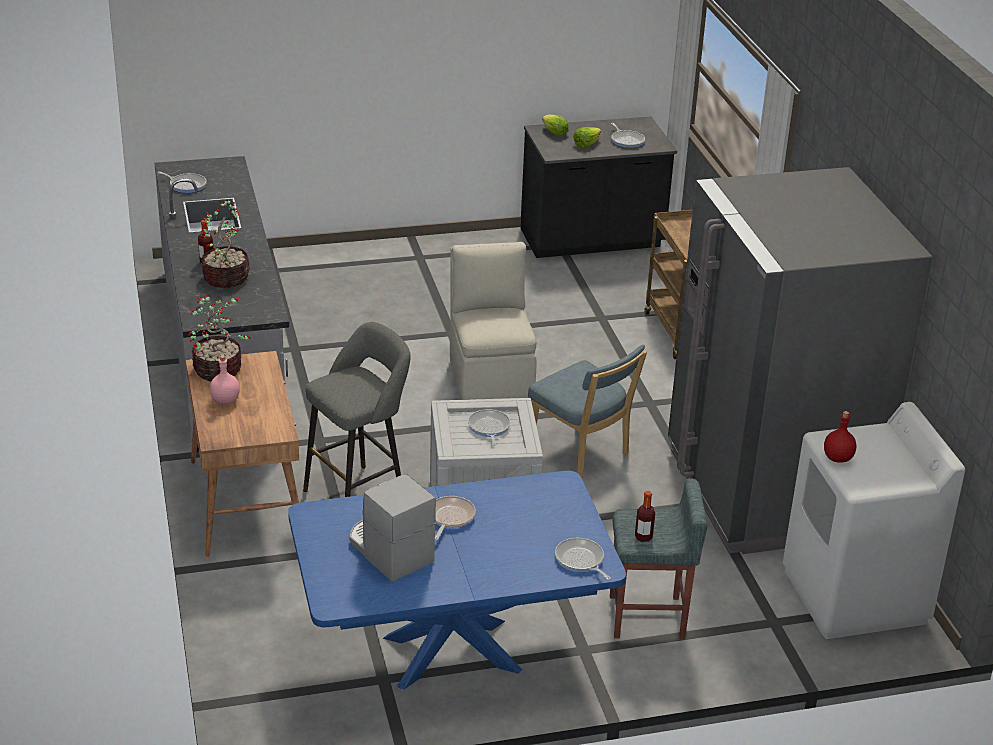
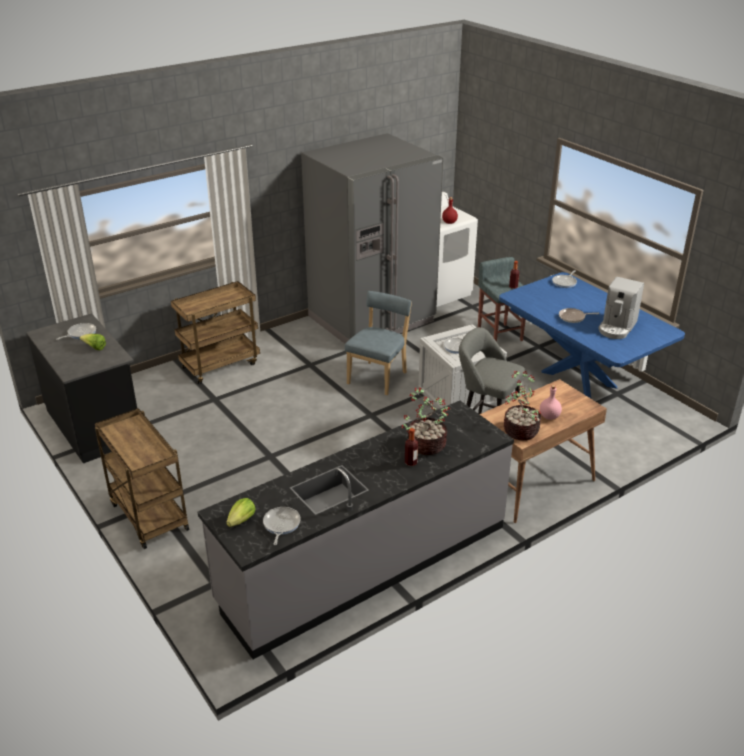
camera: 110 degrees left, 0 degrees up
(402, 251) = (147, 516): none -> brown cart
(490, 380) = (322, 425): beige chair -> none
(554, 133) = (76, 365): lettuce -> lettuce (242, 520)

